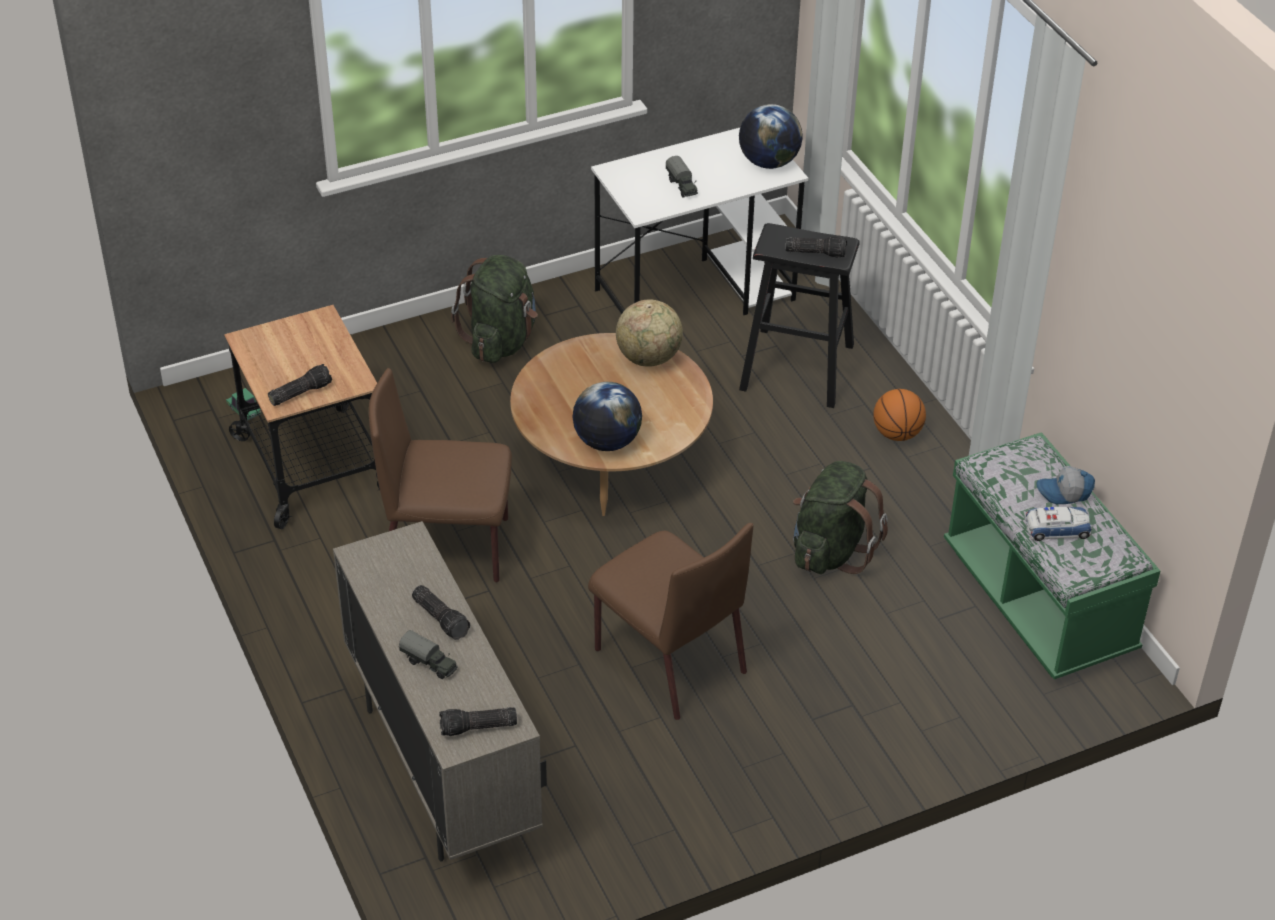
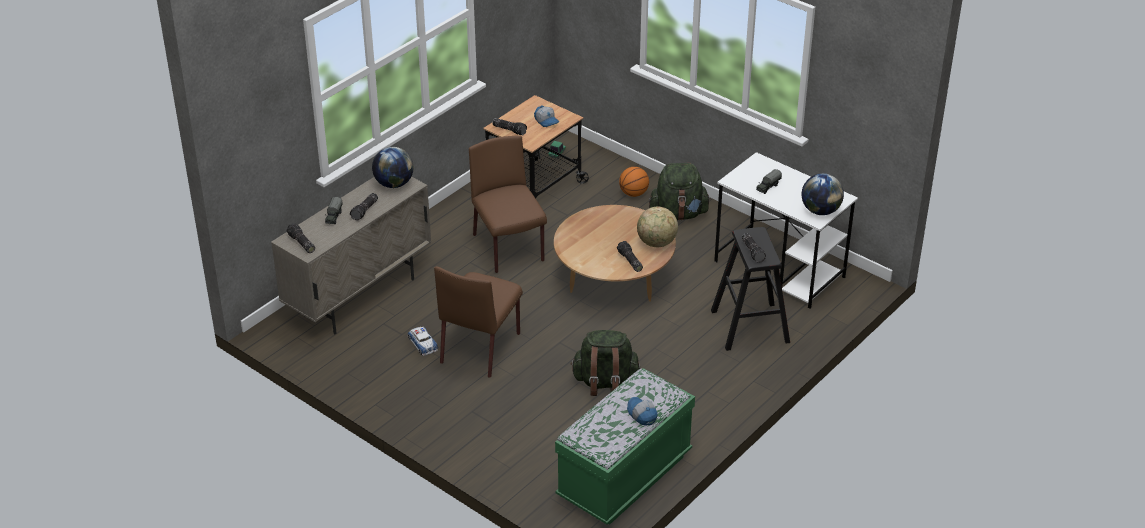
camera: 65 degrees right, 5 degrees down
(310, 345) = (547, 121): none -> cap
(607, 442) = (577, 249): globe -> globe (394, 184)
(672, 399) = (629, 261): none -> flashlight
(897, 434) = (724, 382): basketball -> basketball (633, 193)
(1057, 528) = (608, 418): toy car -> toy car (423, 343)

